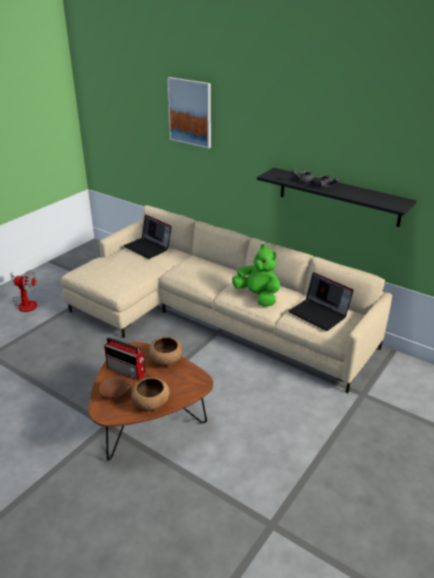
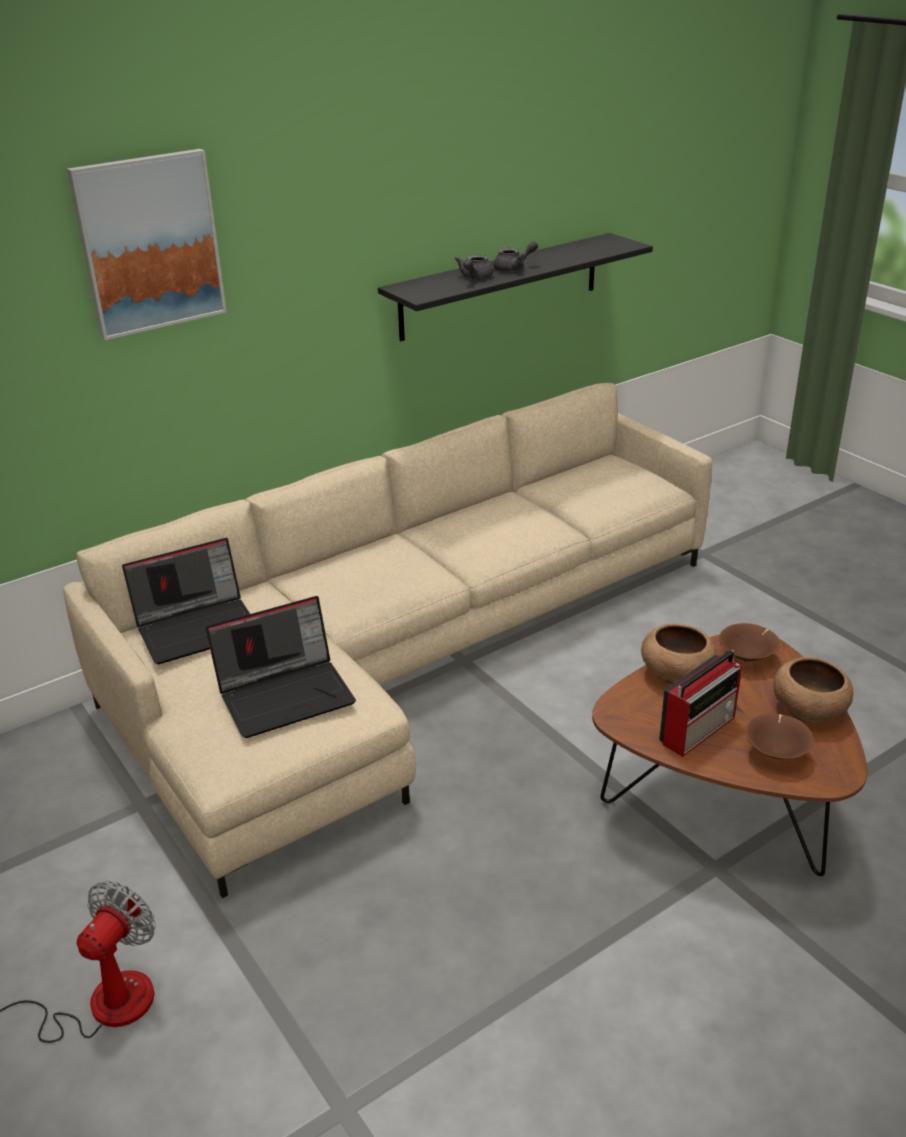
camera: 70 degrees left, 0 degrees up
(187, 381) = (747, 657): none -> brown bowl
(258, 296) = (512, 528): green plush toy -> none
(319, 314) = (601, 484): laptop -> laptop (287, 694)

